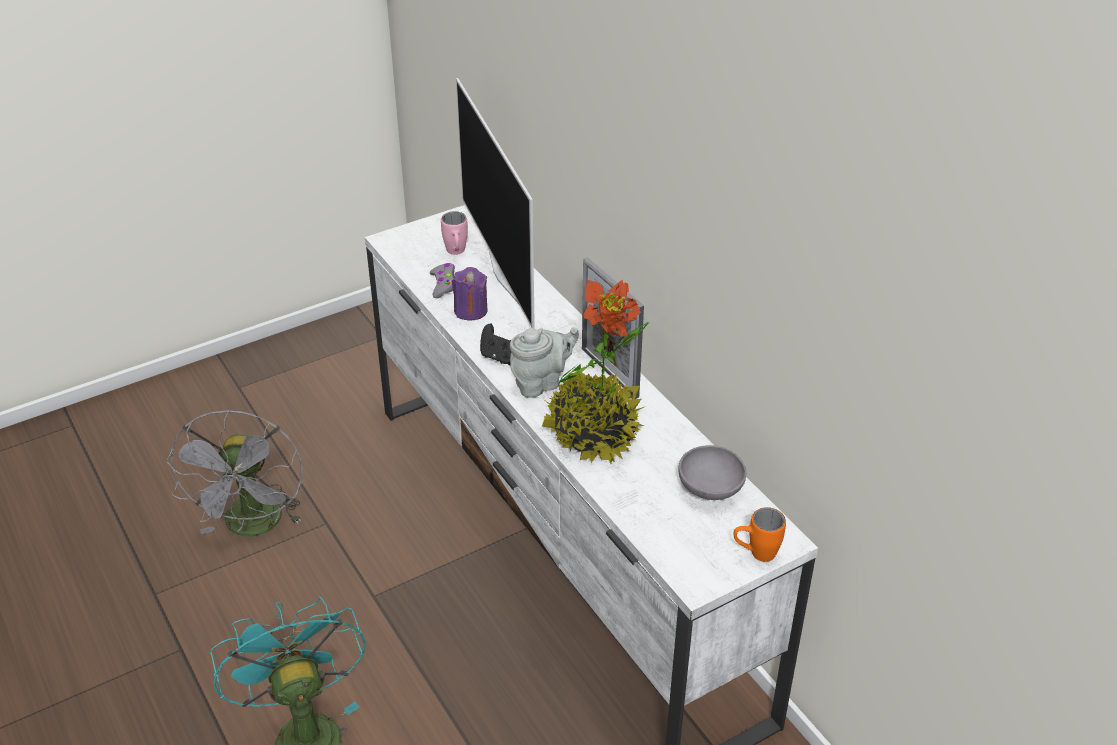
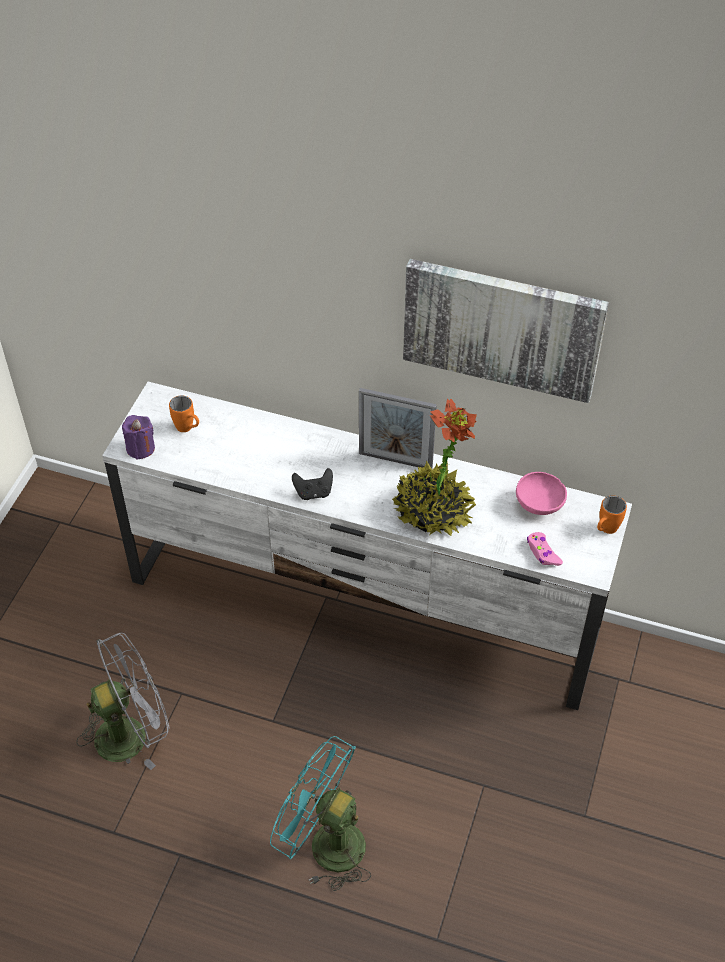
camera: 40 degrees left, 10 degrees up
(254, 527) = (131, 732): grey fan -> grey fan turned 75 degrees counterclockwise
(443, 284) = (209, 460): grey game controller -> none
(456, 253) = (188, 429): pink mug -> orange mug
(470, 310) = (252, 469): purple candle -> purple candle (140, 448)
(506, 274) = (244, 425): television -> none
(541, 383) = (361, 495): grey teapot -> none
(661, 533) = (542, 553): none -> pink game controller
(711, 490) = (540, 505): grey bowl -> pink bowl
(722, 227) = (502, 328): none -> picture

